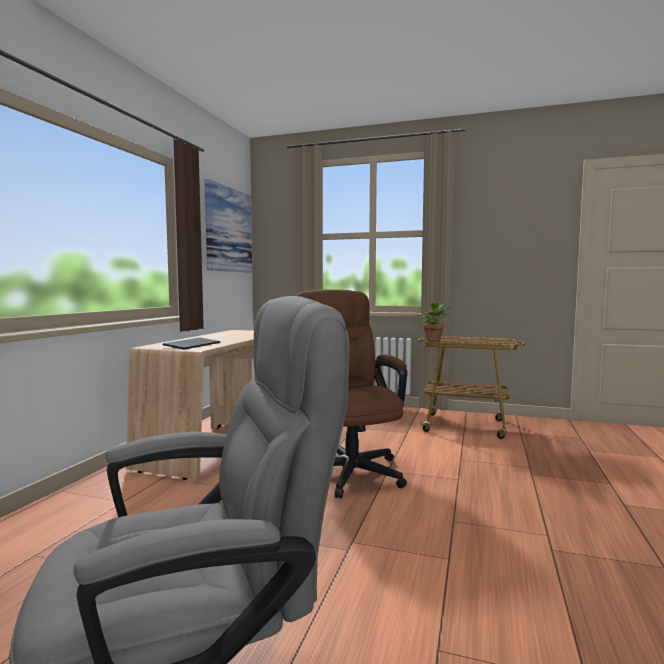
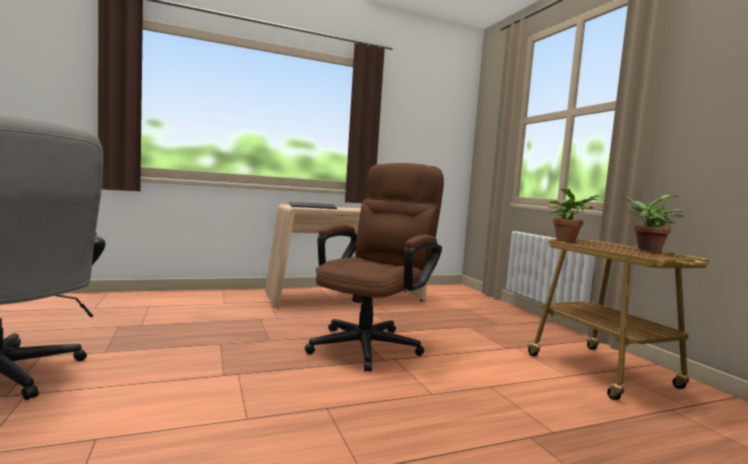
camera: 50 degrees right, 0 degrees up
(228, 230) = (435, 120): picture -> none
(477, 338) = (646, 249): none -> potted plant

